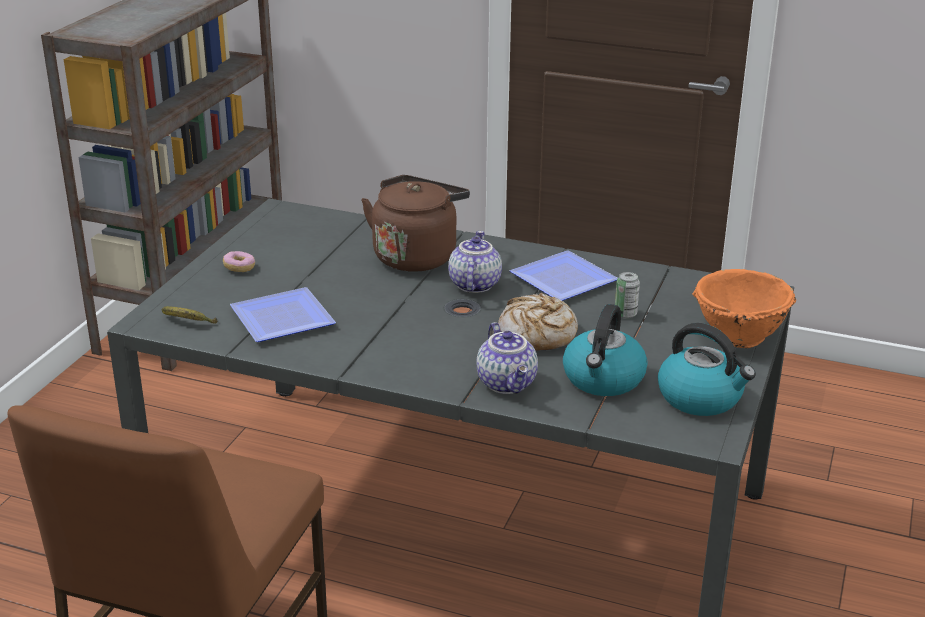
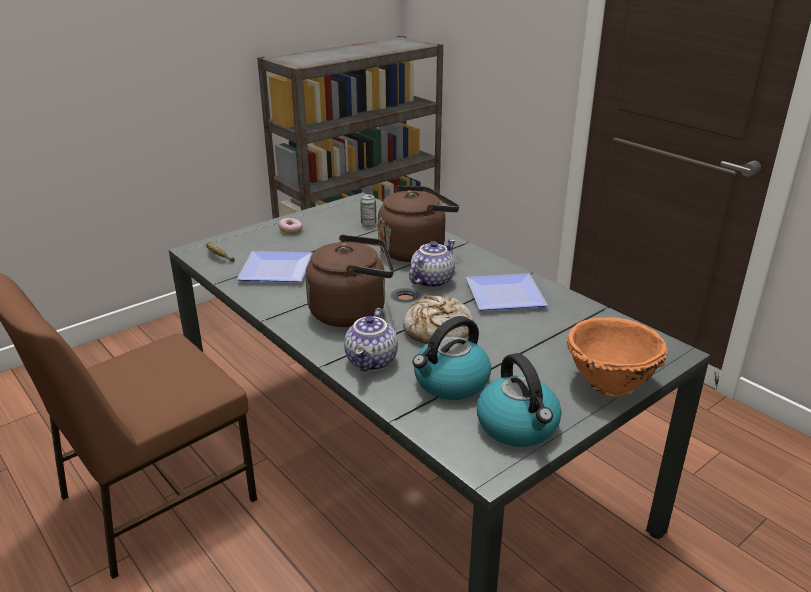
camera: 30 degrees right, 0 degrees up
(428, 340) = (352, 312): none -> brown kettle
(625, 314) = (527, 335): can -> can (368, 224)

